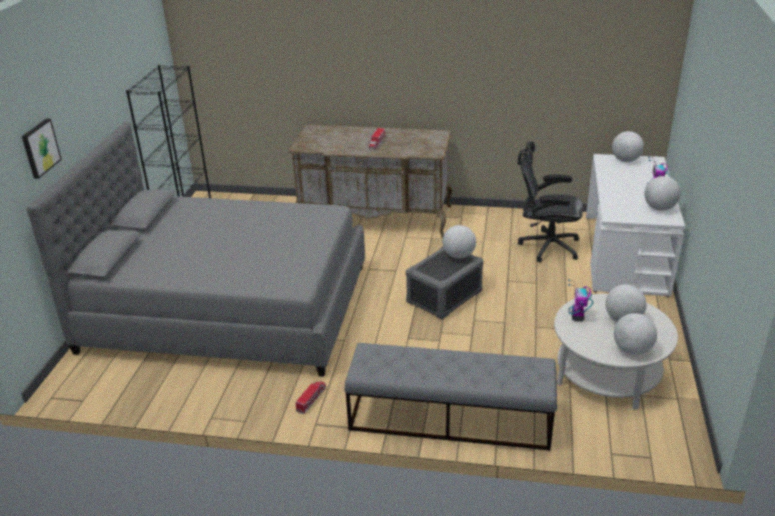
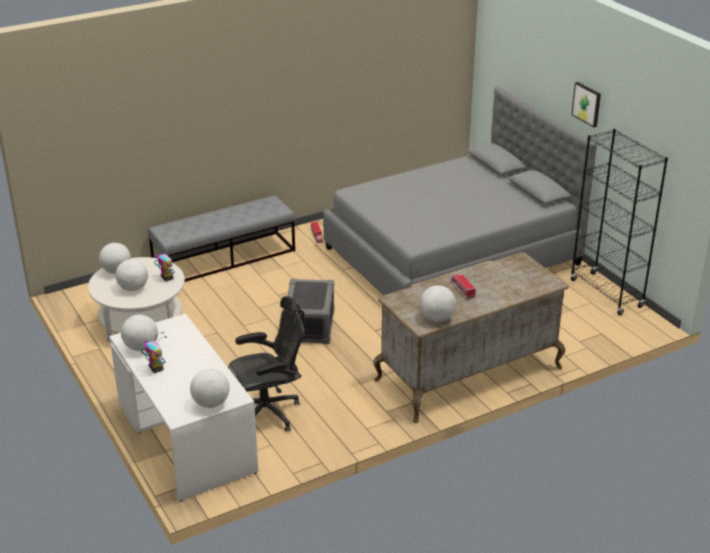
camera: 140 degrees right, 0 degrees up
(40, 148) = (529, 74): picture -> picture (587, 104)
(458, 256) = (306, 306): globe -> globe (437, 318)

